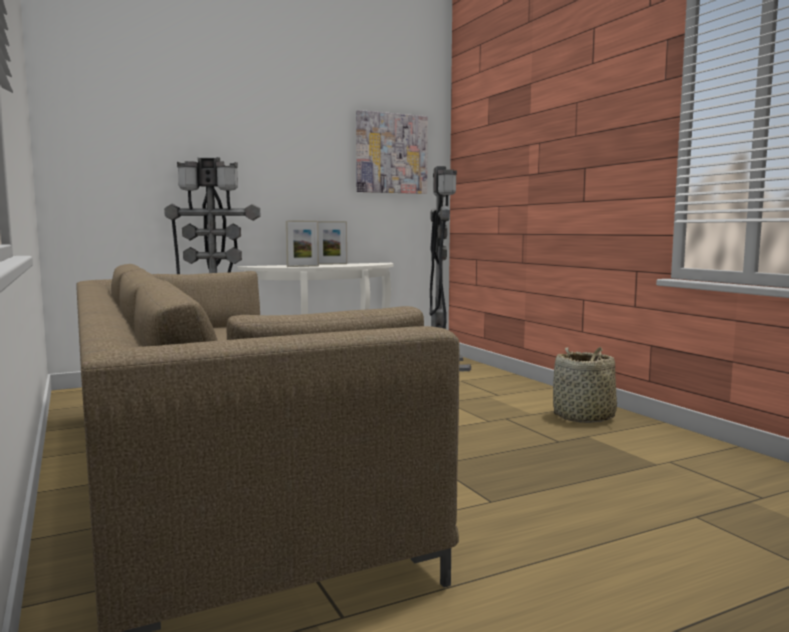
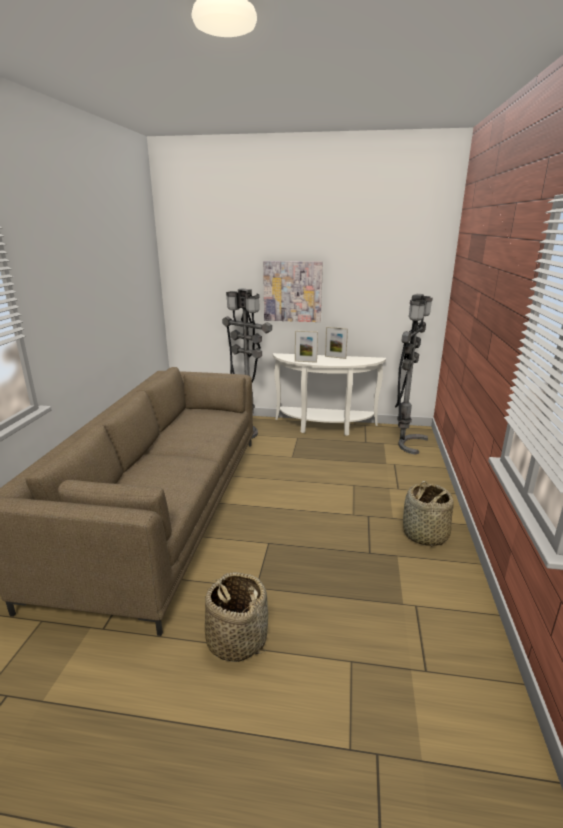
camera: 35 degrees right, 15 degrees up
(391, 153) = (395, 274): picture -> picture (292, 291)
(553, 548) = (236, 639): none -> basket

